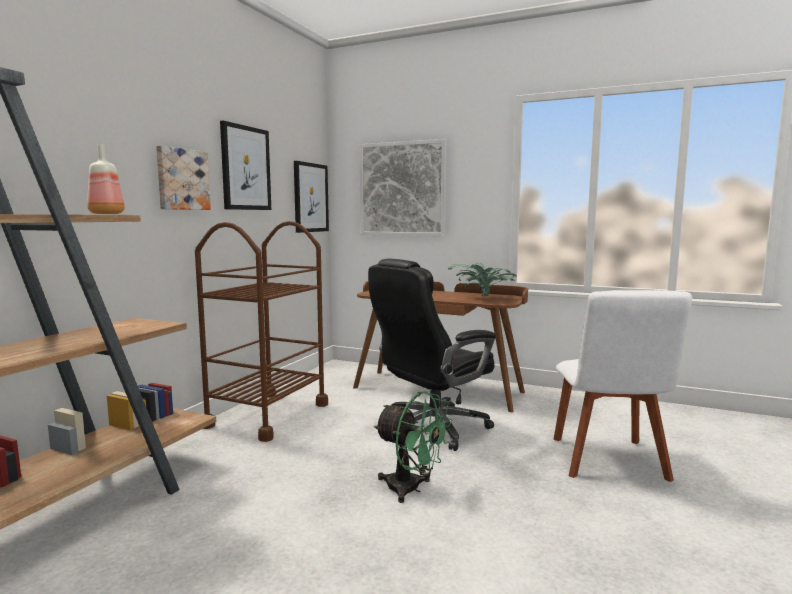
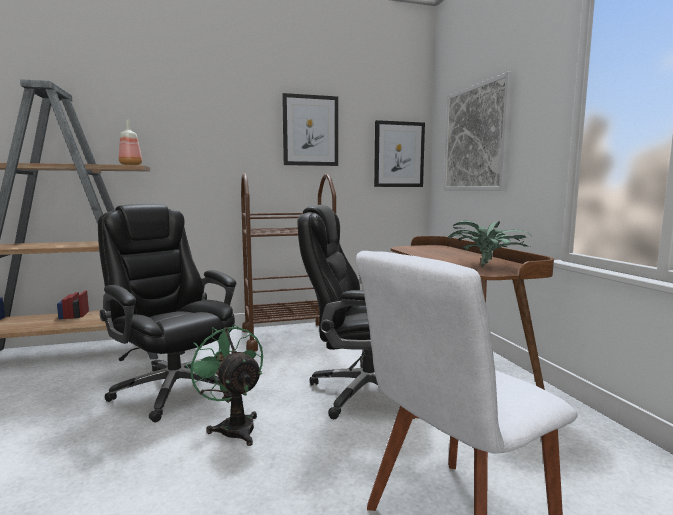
camera: 50 degrees right, 0 degrees up
(182, 179) = (240, 142): picture -> none
(284, 498) = (174, 388): none -> black office chair
(411, 489) = (233, 426): green fan -> green fan turned 150 degrees clockwise

